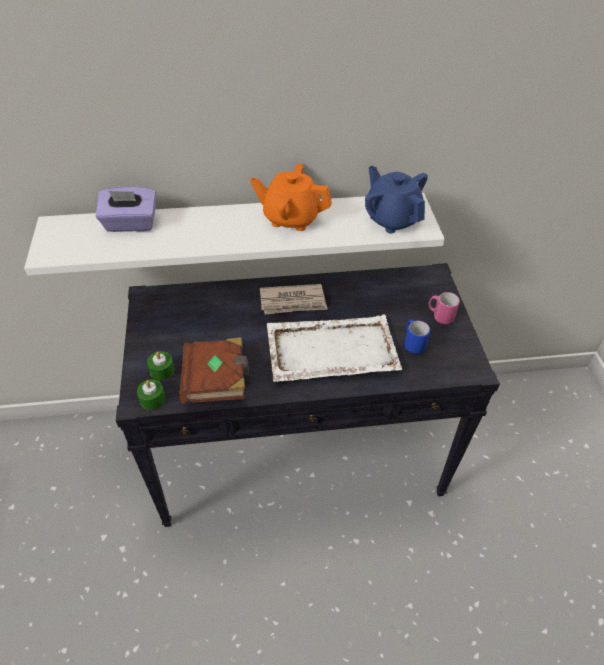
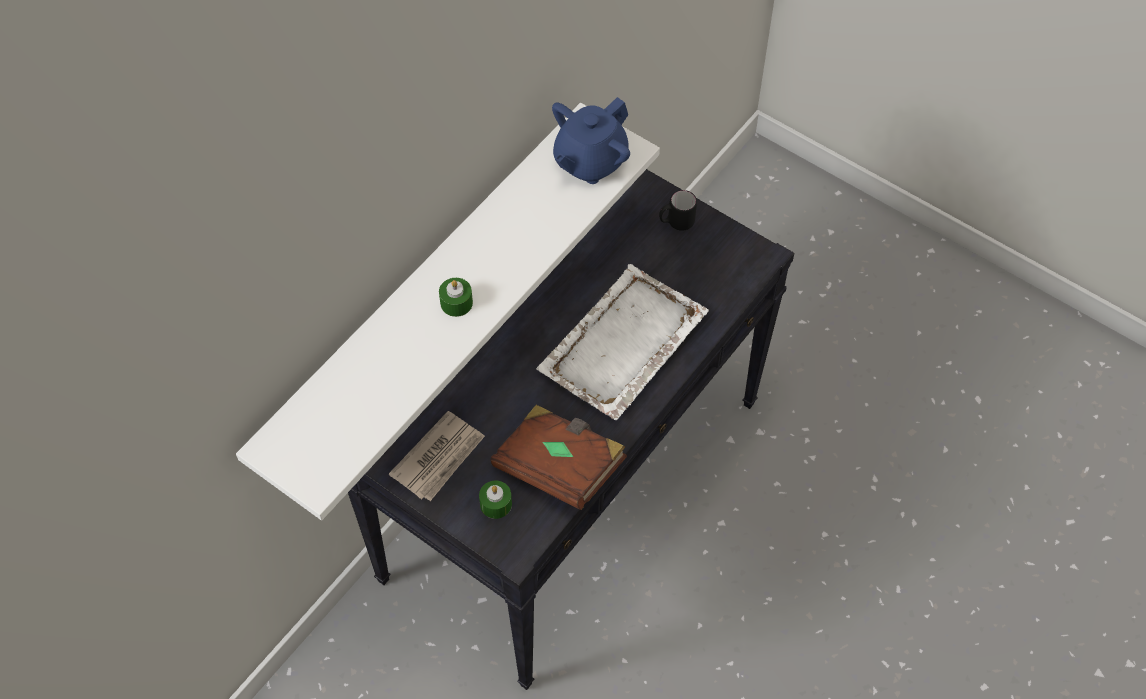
camera: 45 degrees left, 10 degrees up
(131, 224) = (350, 378): purple tissue box -> none
(152, 399) = (525, 536): green candle -> green candle (456, 303)
(291, 218) = (496, 238): orange teapot -> none
(293, 302) = (525, 323): newspaper -> newspaper (439, 458)
(392, 219) = (590, 161): blue teapot -> blue teapot turned 60 degrees counterclockwise
(412, 343) = (684, 274): blue mug -> none
(440, 316) = (676, 222): pink mug -> black mug

